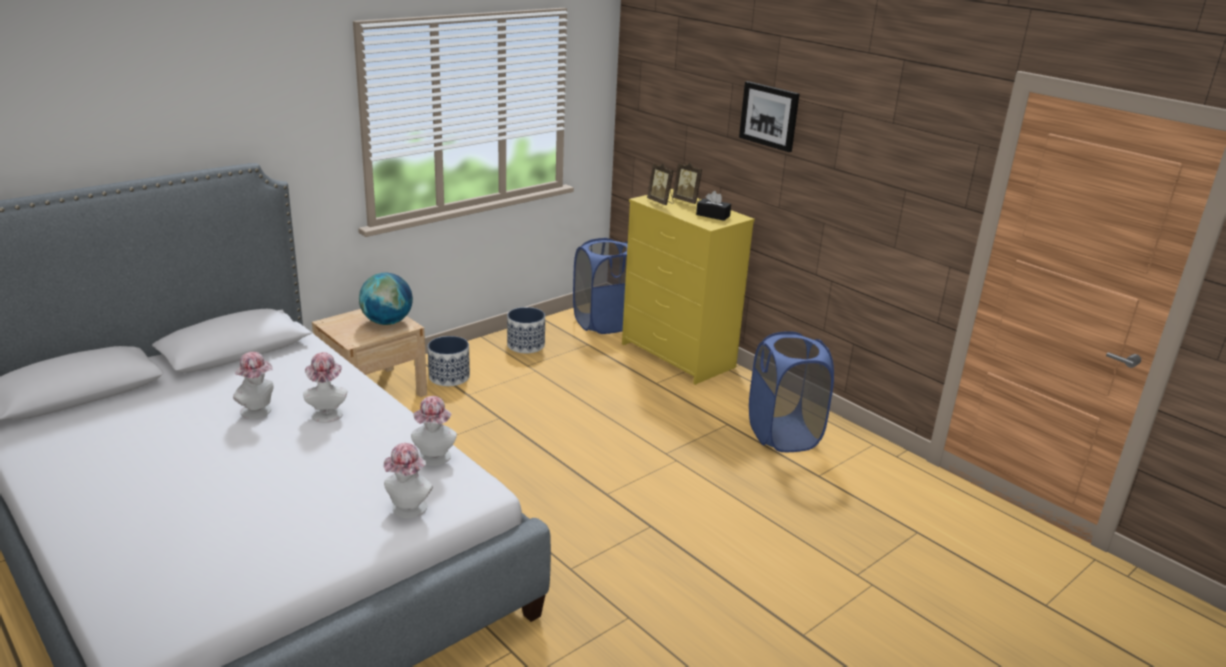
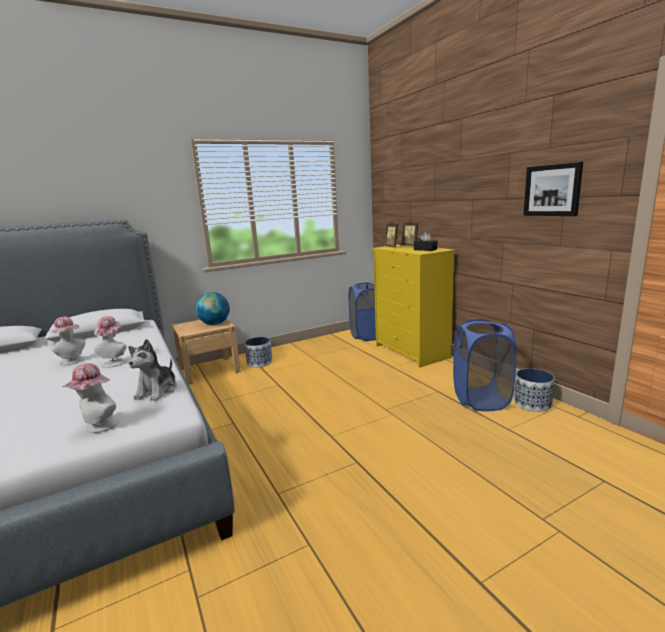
camera: 15 degrees right, 10 degrees down
(434, 459) = (157, 391): hat -> plush toy
(525, 345) = (315, 347): planter -> planter (532, 403)
(769, 116) = (459, 175): picture -> picture (552, 190)

